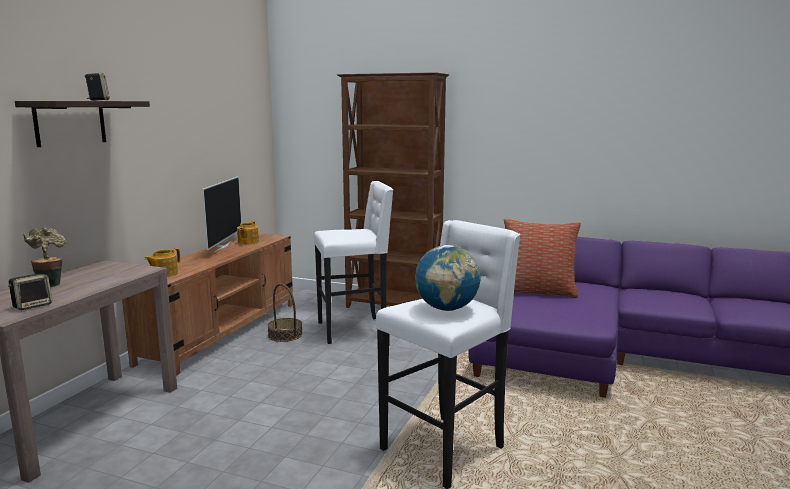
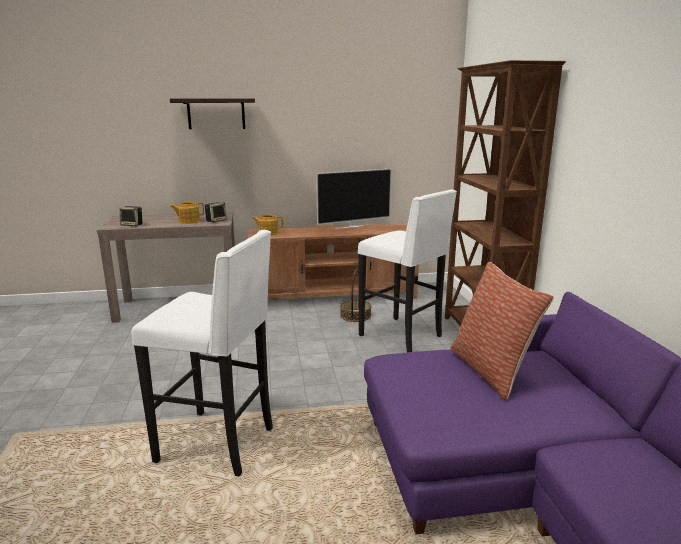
camera: 60 degrees right, 5 degrees up
(50, 284) = (173, 217): potted plant -> none
(98, 100) = (221, 98): speaker -> speaker (216, 221)
(247, 242) = (377, 228): teapot -> teapot (188, 221)
(446, 309) = (191, 309): globe -> none

